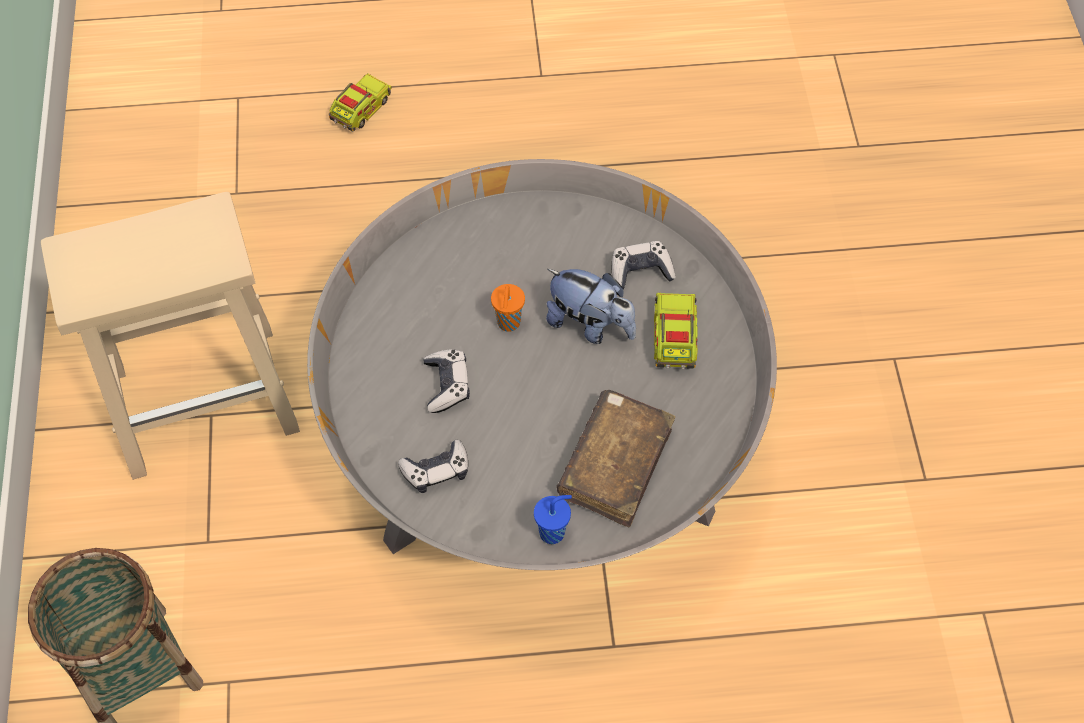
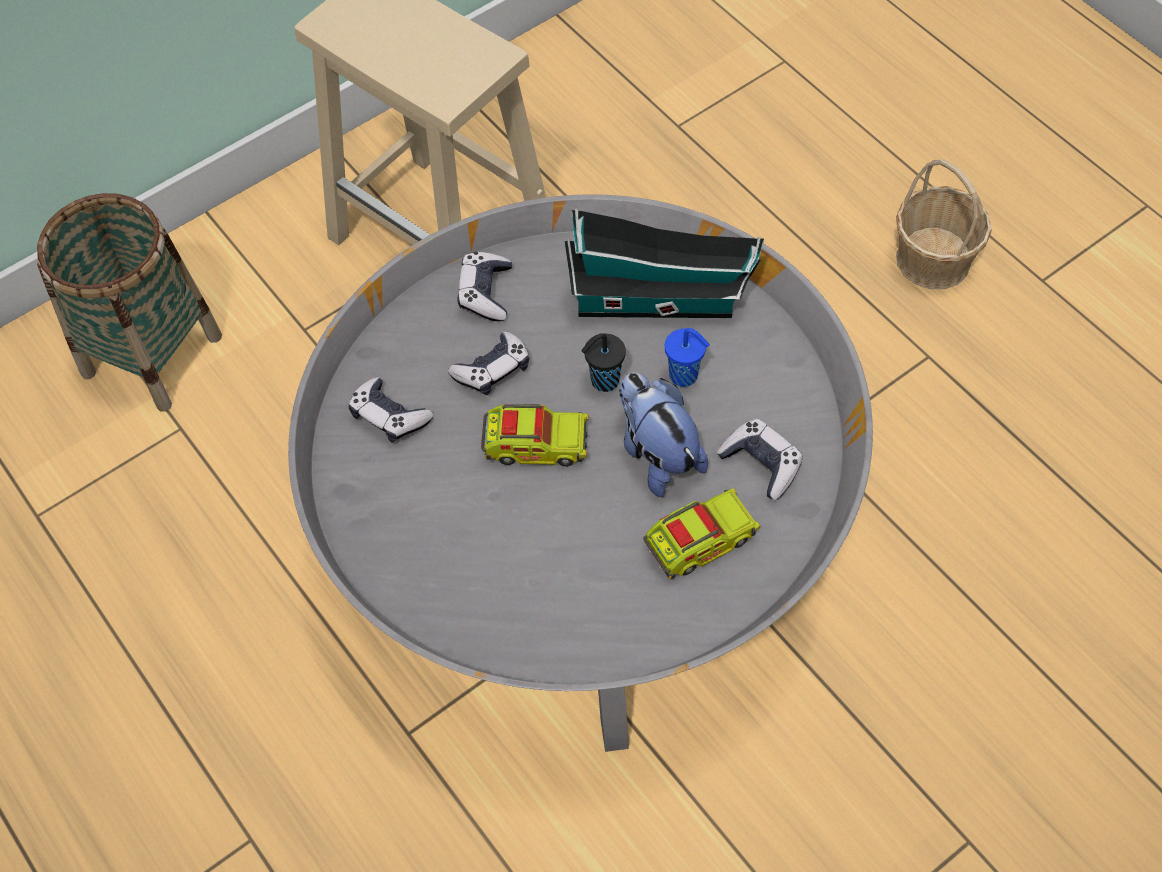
camera: 60 degrees right, 0 degrees up
(361, 110) = (857, 159): toy truck -> toy truck (535, 445)
(375, 354) = (485, 293): none -> game controller
(469, 254) = (661, 301): none -> toy house
(477, 120) = (933, 259): none -> basket
(508, 323) = (603, 381): orange cup -> black cup
(553, 532) = (385, 555): blue cup -> blue cup (685, 376)
(590, 324) = (657, 454): plush toy -> plush toy turned 150 degrees clockwise
(615, 464) = (502, 569): brown book -> none

